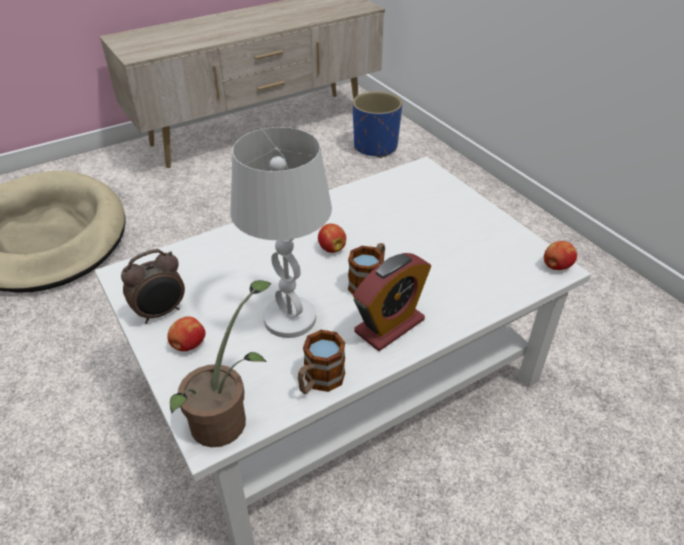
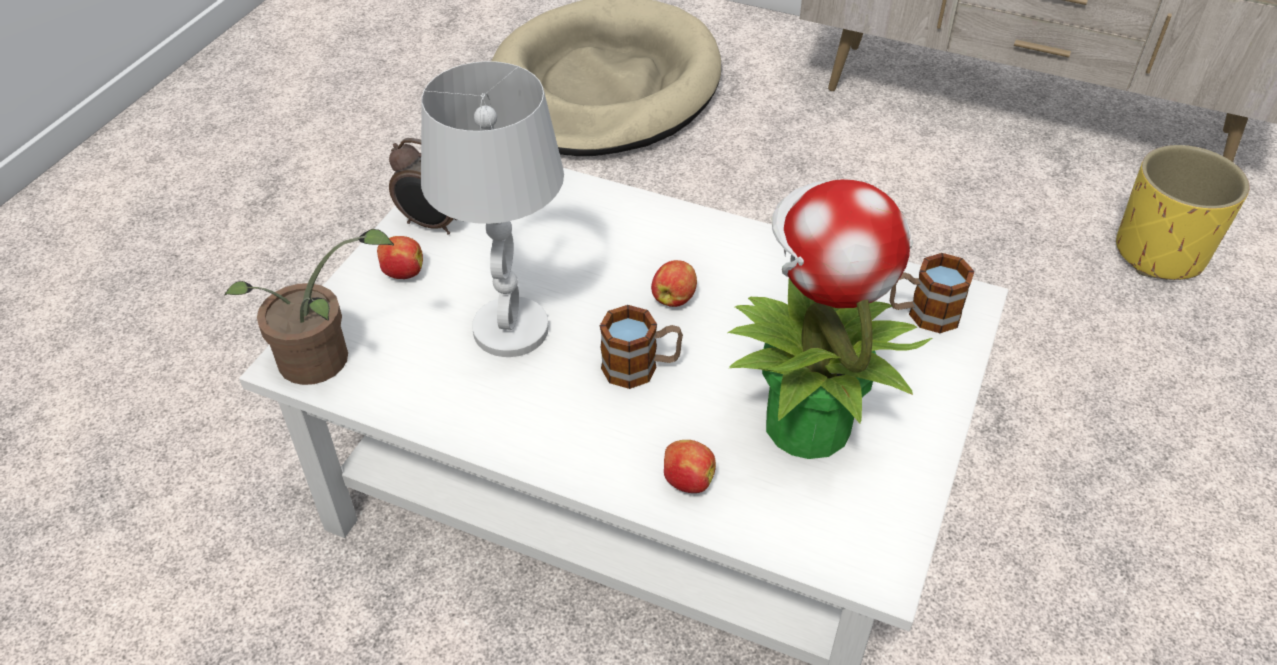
camera: 55 degrees right, 5 degrees up
(319, 381) = (430, 408): mug -> mug (923, 314)
(376, 147) = (1160, 254): blue planter -> yellow planter
(389, 326) = (575, 427): alarm clock -> none
(454, 247) = (805, 422): none -> potted plant
(556, 266) = (883, 566): apple -> apple (687, 480)

